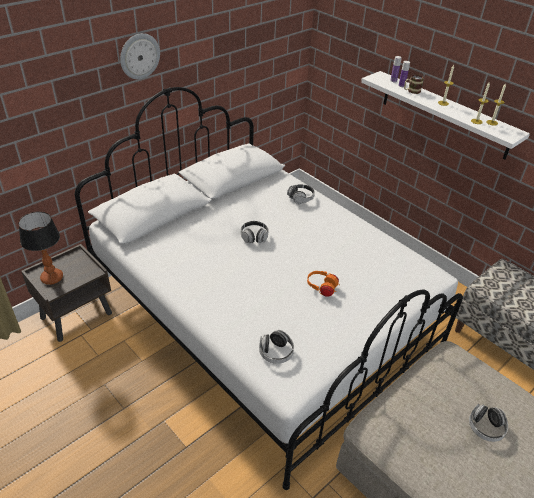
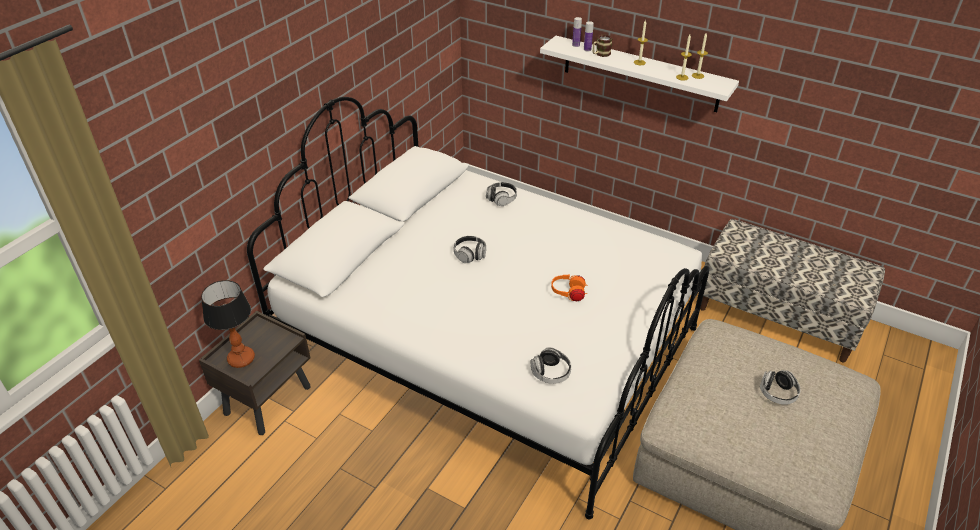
camera: 15 degrees left, 0 degrees up
(139, 56) = (296, 70): wall clock -> none

